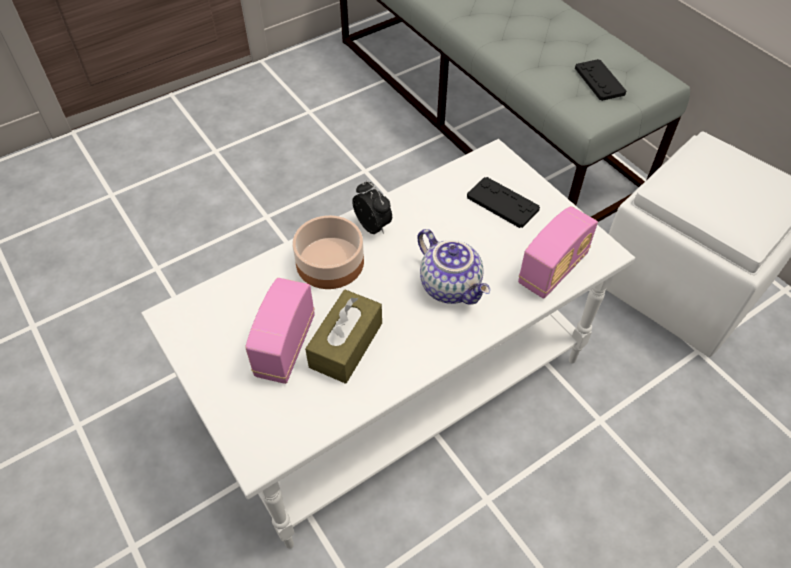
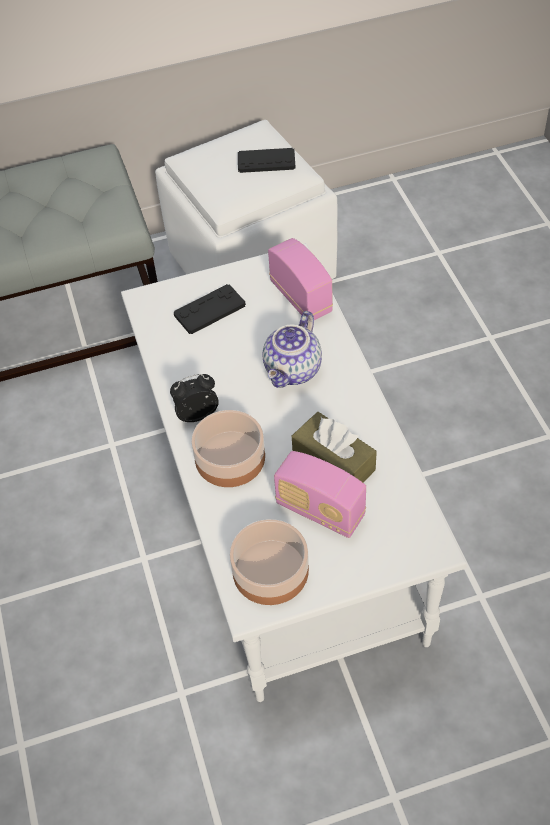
camera: 70 degrees left, 0 degrees up
(210, 322) = (270, 572): none -> bowl
(451, 286) = (294, 371): teapot -> teapot turned 135 degrees clockwise
(599, 81) = (74, 198): black game controller -> black game controller (266, 161)

